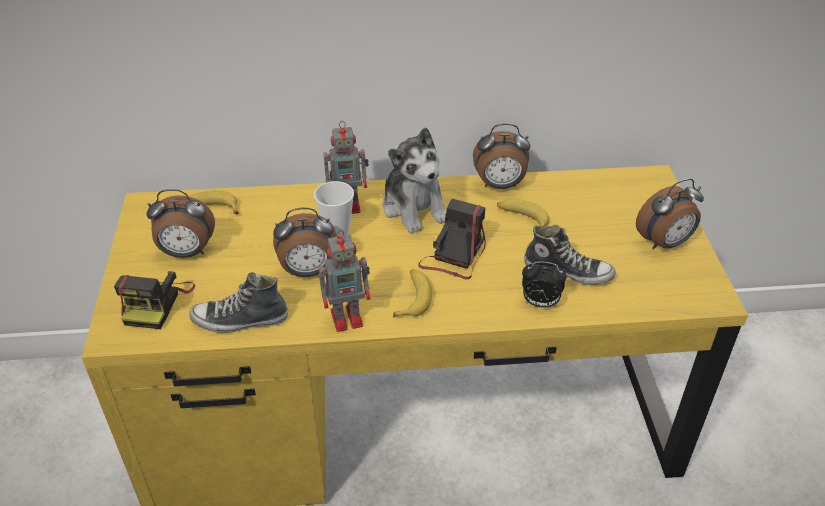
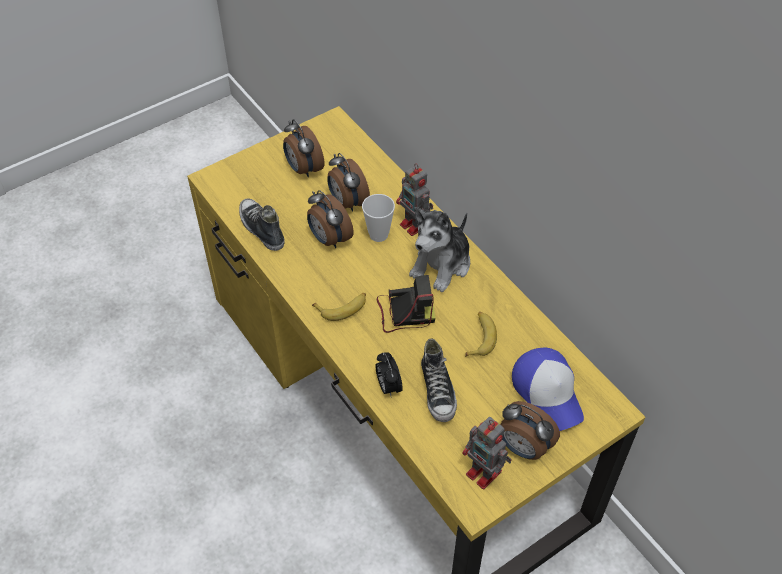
camera: 60 degrees right, 10 degrees up
(157, 303) = (250, 181): camera -> none
(210, 209) = (354, 155): banana -> none
(348, 317) = (300, 282): toy robot -> toy robot (485, 474)
(499, 185) = (512, 305): alarm clock -> alarm clock (347, 202)
(613, 205) = (547, 393): none -> cap

